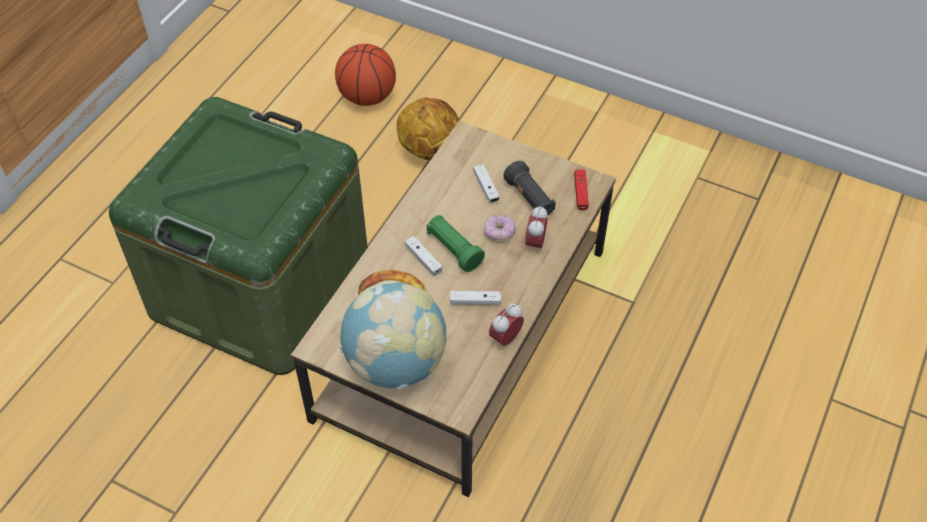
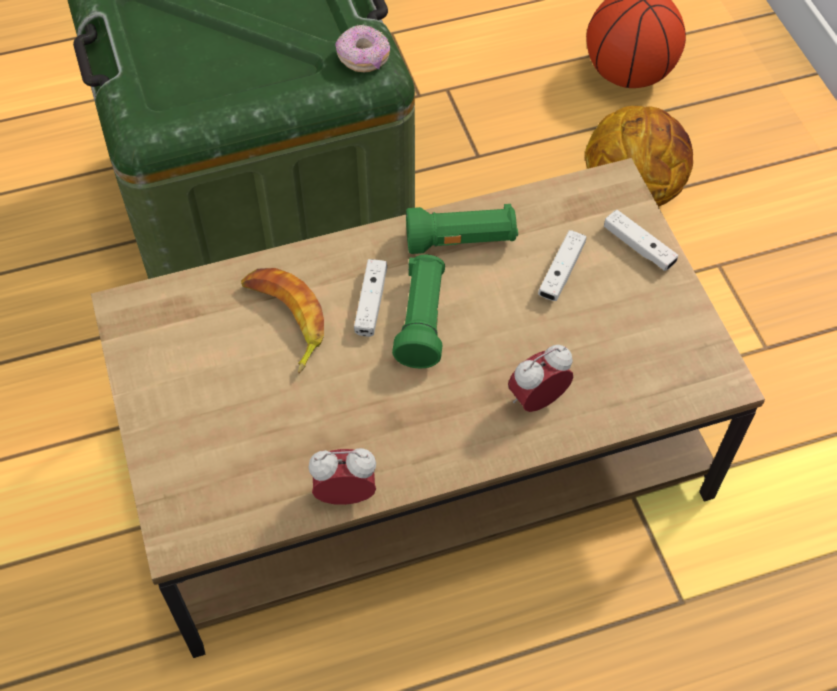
camera: 45 degrees right, 5 degrees up
(396, 364) = (182, 408): globe -> none
(430, 206) = (461, 241): none -> green flashlight
(475, 301) = (367, 411): white game controller -> white game controller (638, 247)
(499, 233) = (506, 346): donut -> donut (363, 58)
(529, 199) = (602, 332): black flashlight -> none
(580, 193) = (684, 381): red game controller -> none

